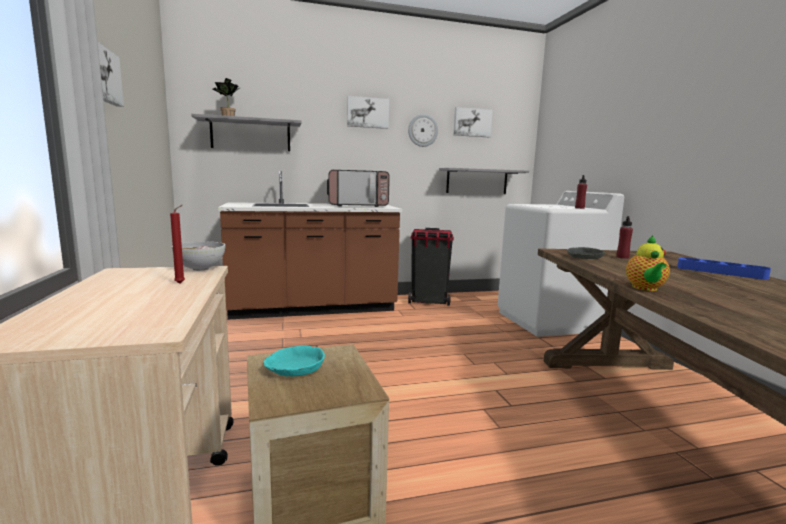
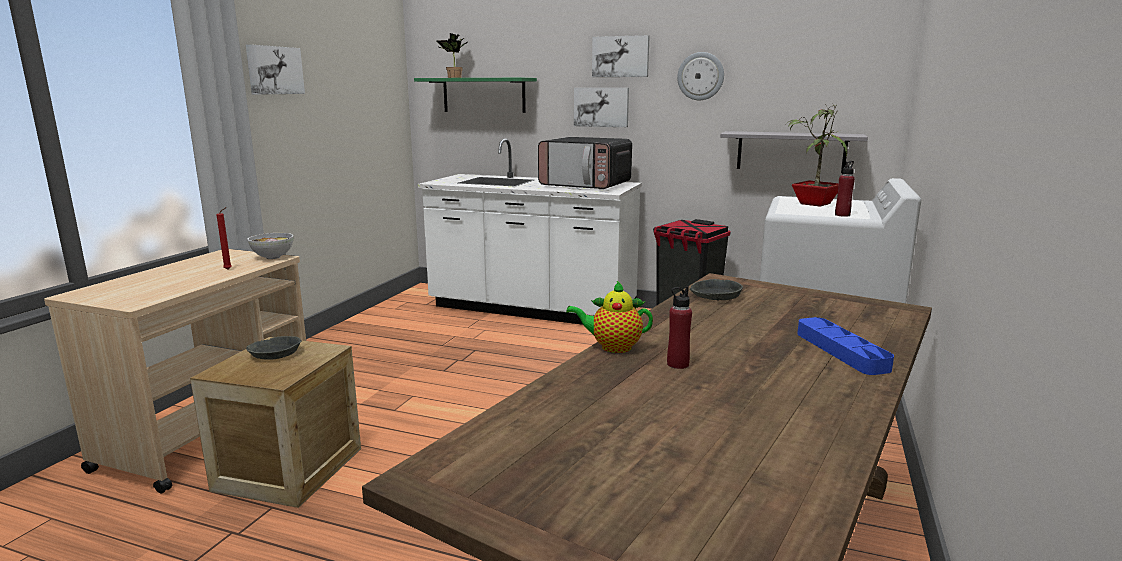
camera: 35 degrees right, 5 degrees up
(251, 135) = (484, 95): grey shelf -> green shelf
(294, 368) = (275, 353): turquoise bowl -> grey bowl
(313, 309) = (532, 310): brown counter -> white counter
(472, 122) = (784, 58): picture -> picture (601, 107)
(543, 205) = (813, 204): none -> potted plant
(622, 257) = (779, 304): red bottle -> red bottle (677, 364)
(645, 288) = (612, 347): teapot -> teapot turned 45 degrees clockwise

